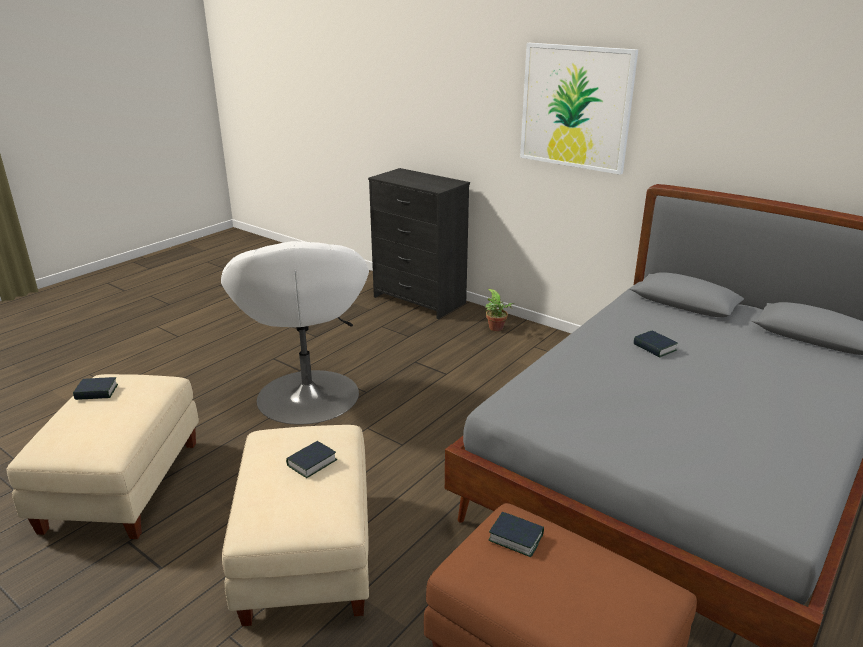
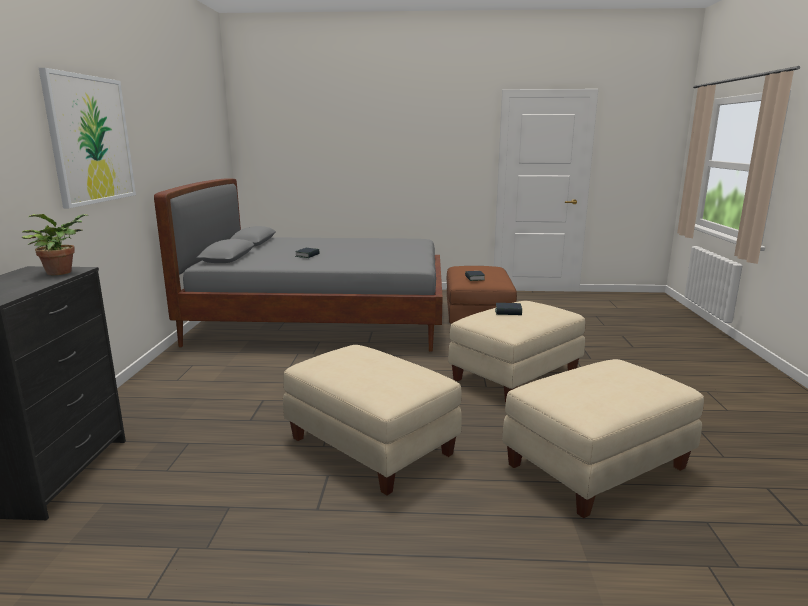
camera: 125 degrees left, 10 degrees down
(96, 392) = (604, 398): book -> none
(307, 397) = (372, 446): white armchair -> beige ottoman
(497, 329) = (141, 403): potted plant -> potted plant (62, 272)

